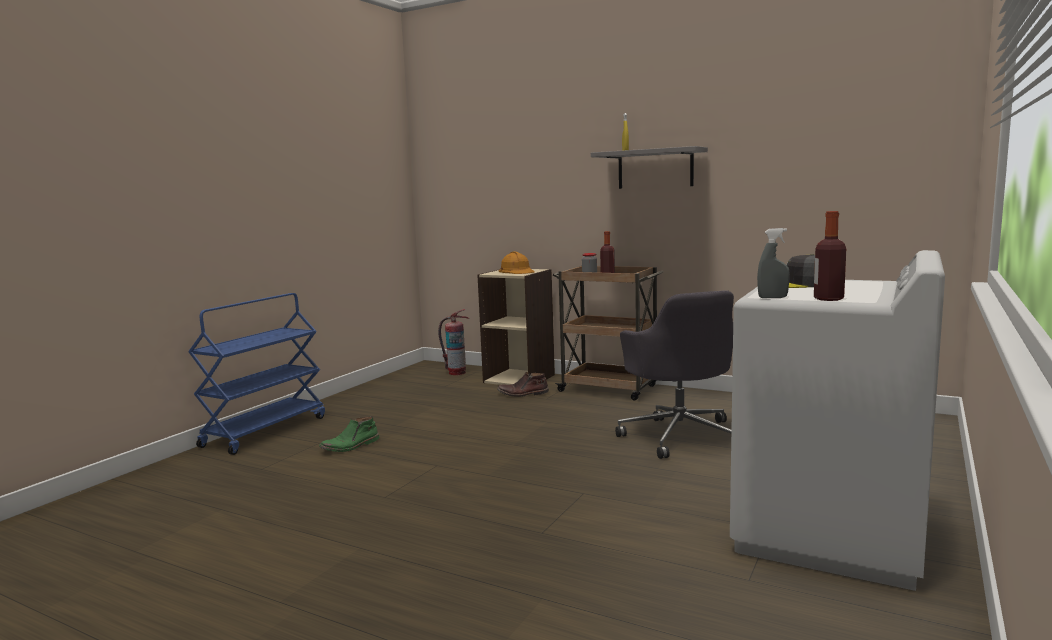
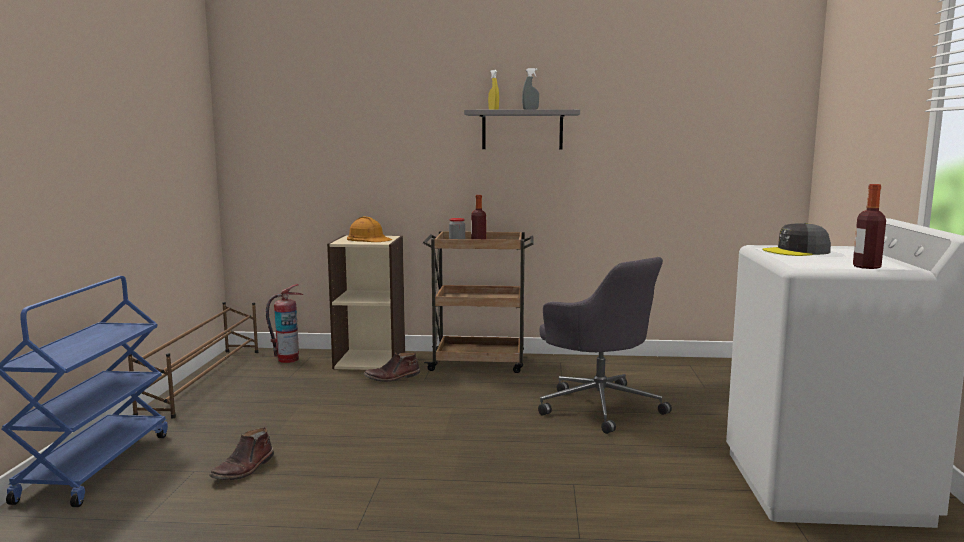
camera: 25 degrees left, 0 degrees up
(351, 446) = (244, 469): green boot -> brown boot
(384, 382) = (204, 380): none -> brown shoe rack
(772, 297) = (817, 267): grey spray bottle -> grey spray bottle (530, 109)

